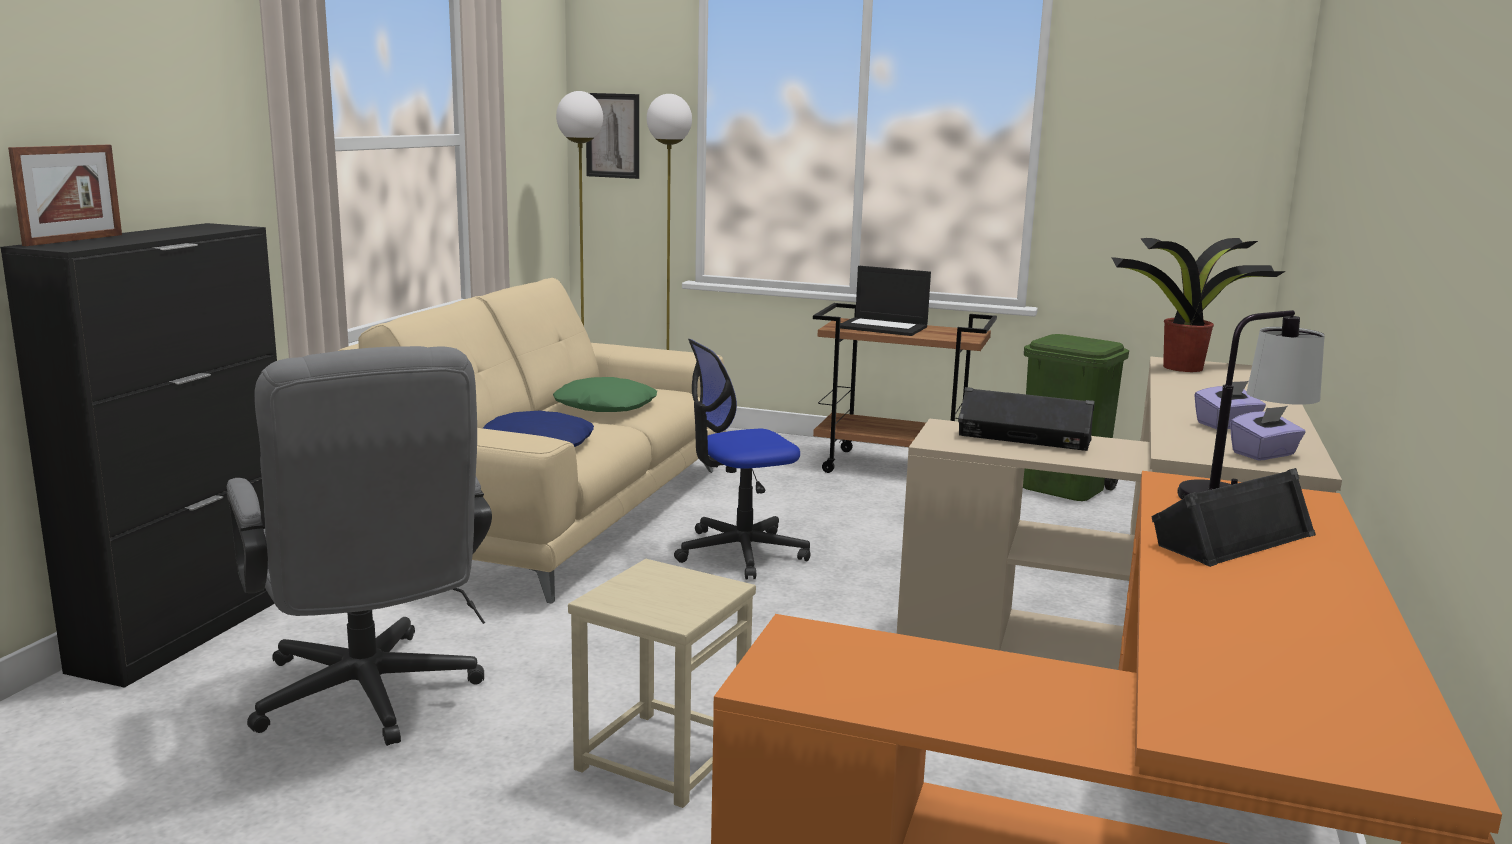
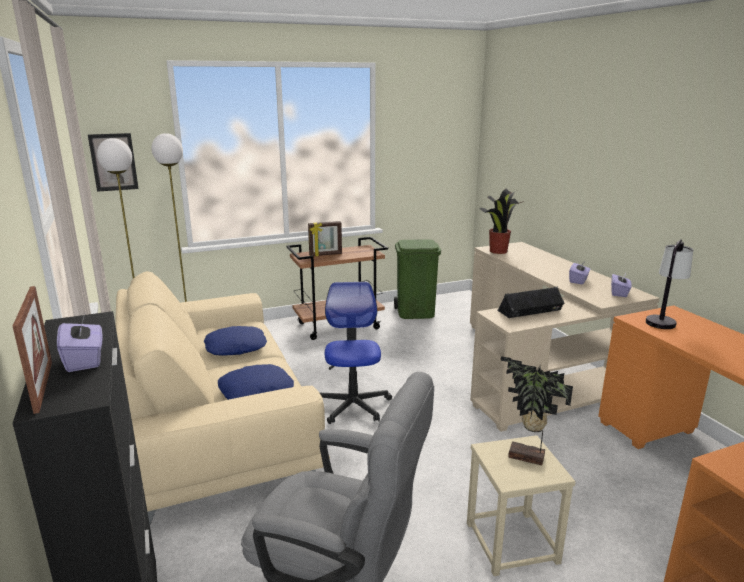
camera: 40 degrees left, 5 degrees up
(141, 237) = (85, 360): none -> purple tissue box
(606, 406) = (236, 347): green pillow -> blue pillow
(678, 594) = (526, 458): none -> potted plant
(740, 552) = (353, 405): office chair -> office chair turned 150 degrees clockwise
(884, 327) = (325, 255): laptop -> picture frame
(1230, 537) = (705, 342): black speaker -> none

